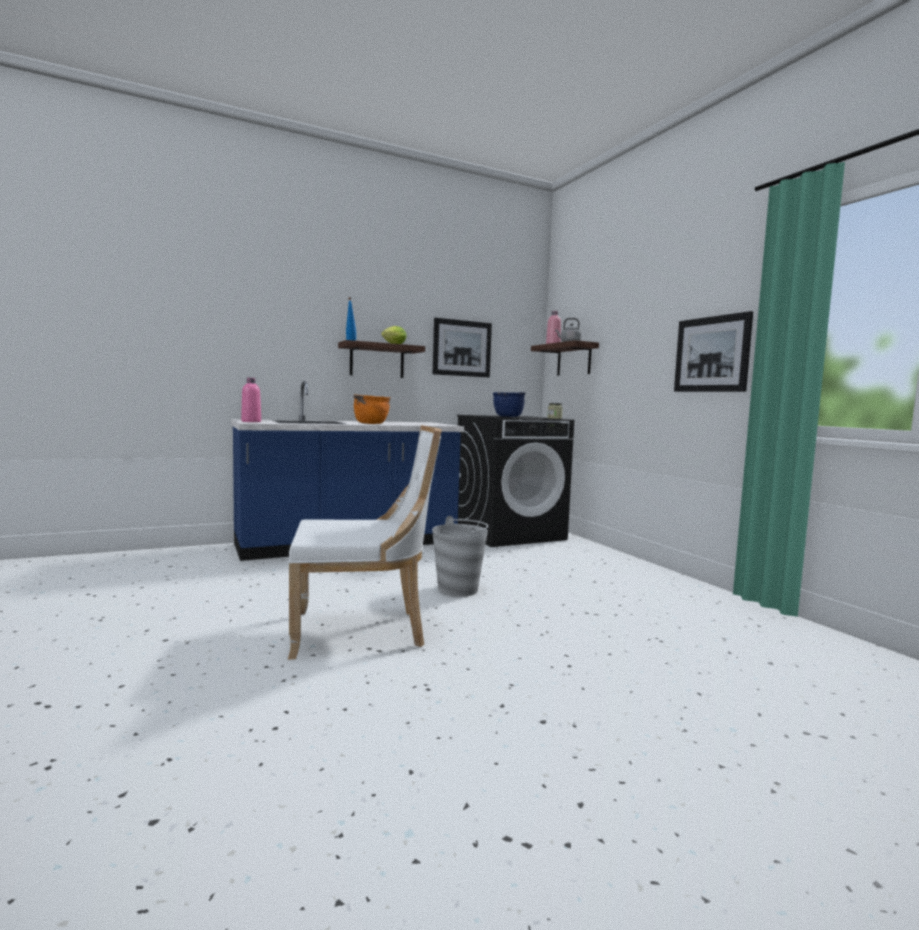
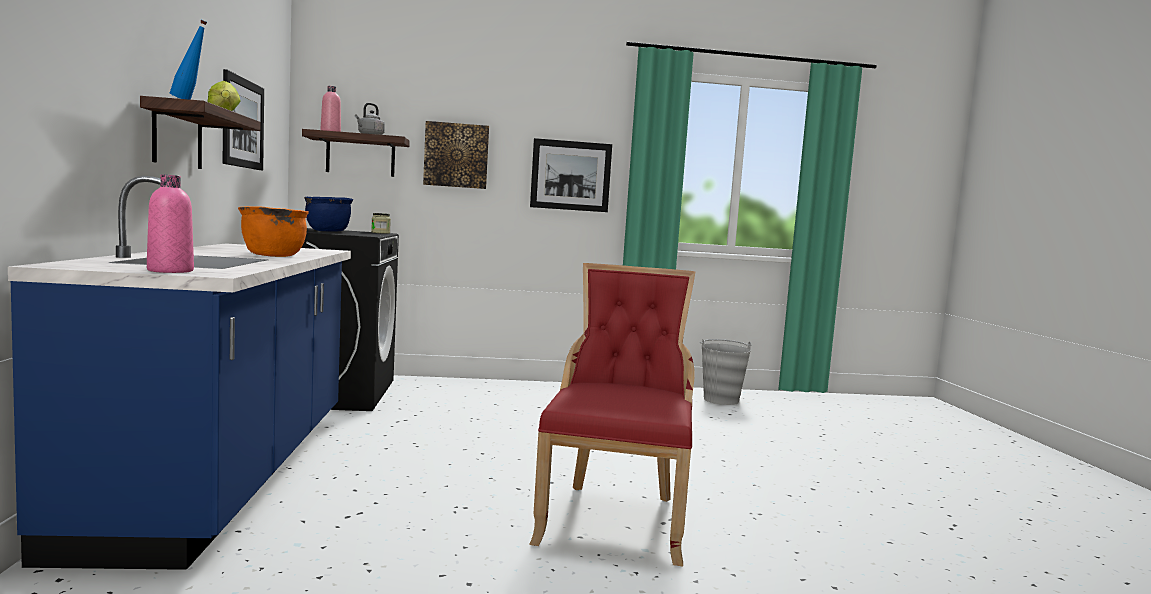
camera: 70 degrees left, 0 degrees up
(363, 631) = (614, 518): white chair -> red chair
(458, 590) = (515, 455): grey bucket -> grey bucket (721, 400)
(626, 349) = (456, 155): none -> picture

